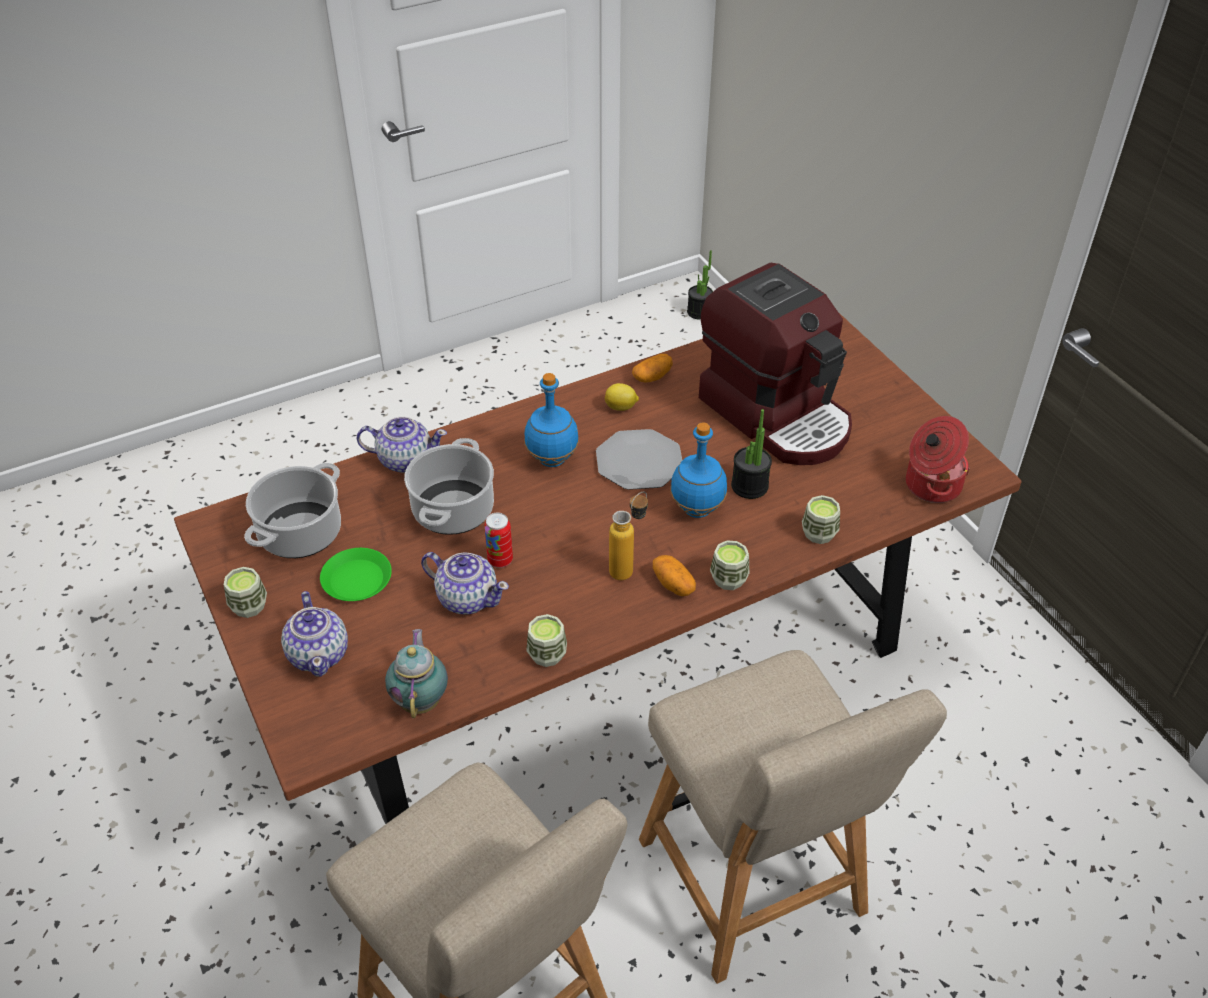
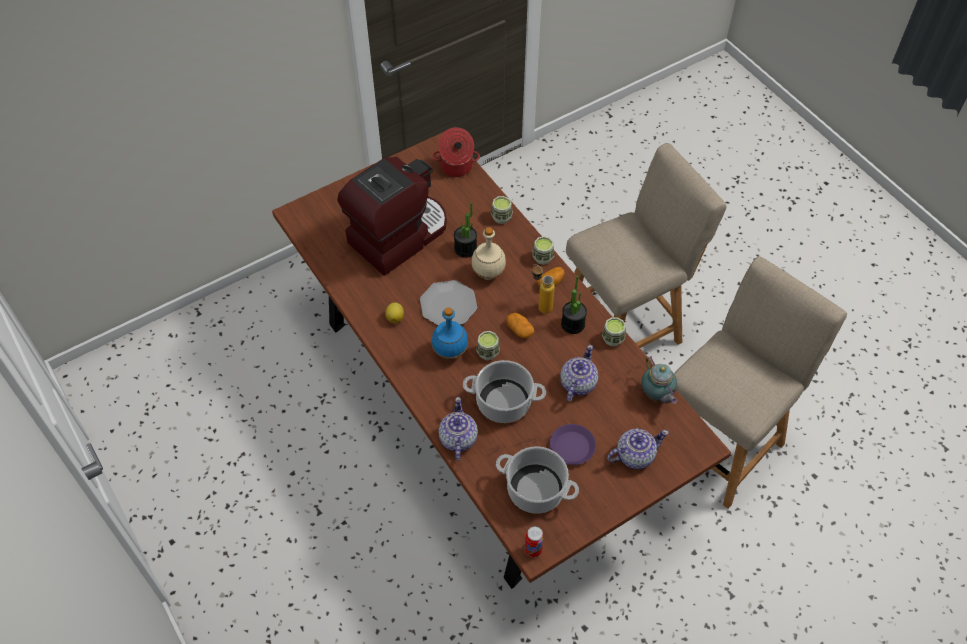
camera: 95 degrees left, 10 degrees up
(249, 606) = (604, 505): cup -> cup (488, 352)
(357, 580) = (572, 446): green plate -> purple plate
(421, 699) = (656, 395): teapot -> teapot turned 105 degrees counterclockwise
(500, 560) = (544, 370): can -> can (533, 549)
(652, 377) = (362, 302): potato -> potato (519, 330)
(696, 509) = (488, 274): blue bottle -> beige bottle
(699, 312) = (113, 366): potted plant -> potted plant (573, 324)

